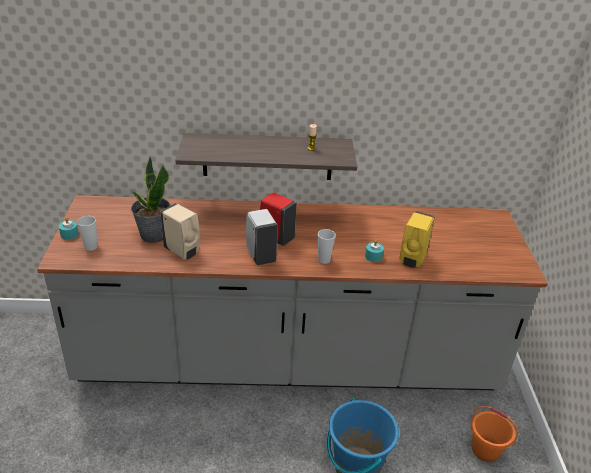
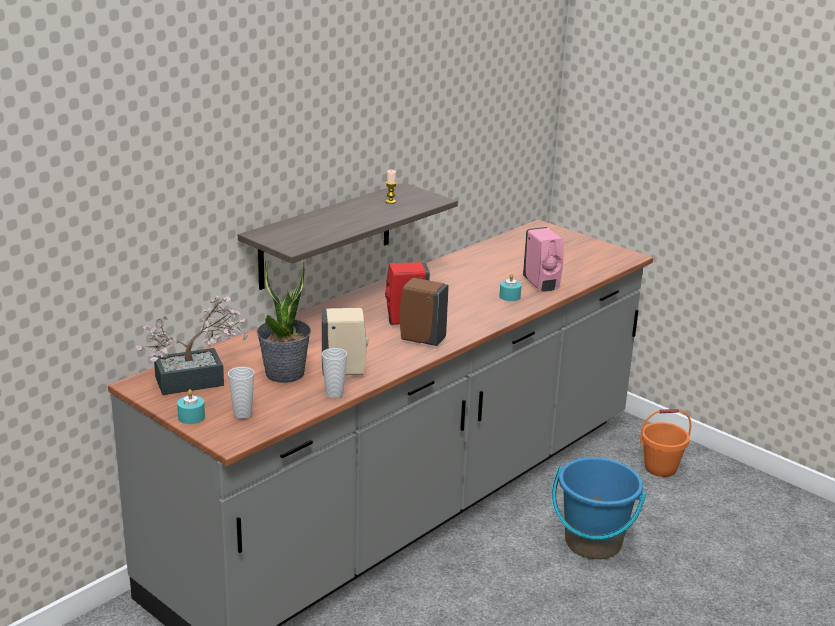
camera: 45 degrees left, 10 degrees down
(112, 215) = (198, 380): none -> potted plant
(260, 256) = (421, 340): white soap dispenser -> brown soap dispenser
(324, 260) = (478, 317): cup -> cup (334, 394)
(412, 259) = (541, 285): yellow soap dispenser -> pink soap dispenser

